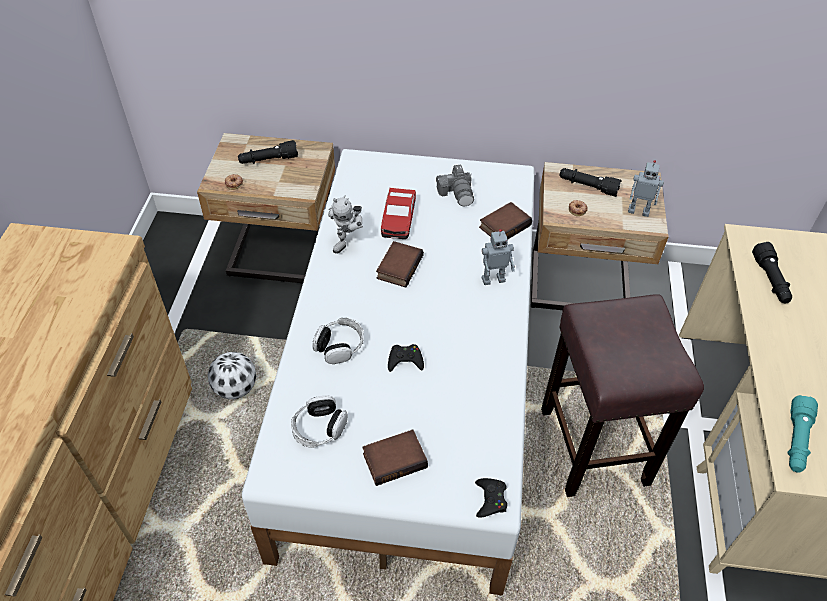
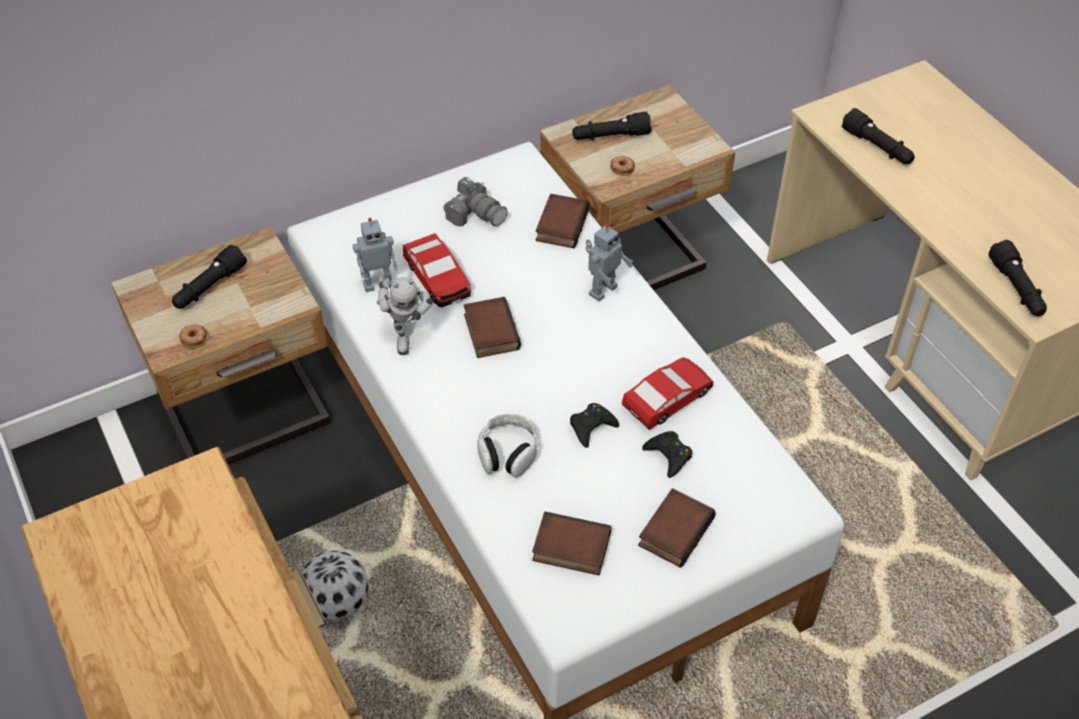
camera: 35 degrees left, 0 degrees up
(319, 428) = (569, 549): headphones -> book
(471, 371) = (668, 398): none -> toy car
(490, 499) = (797, 510): black game controller -> black game controller (668, 456)
(592, 444) = (774, 424): brown stool -> none
(638, 211) = (684, 138): toy robot -> toy robot (378, 283)
(796, 441) = (1016, 289): turquoise flashlight -> black flashlight

